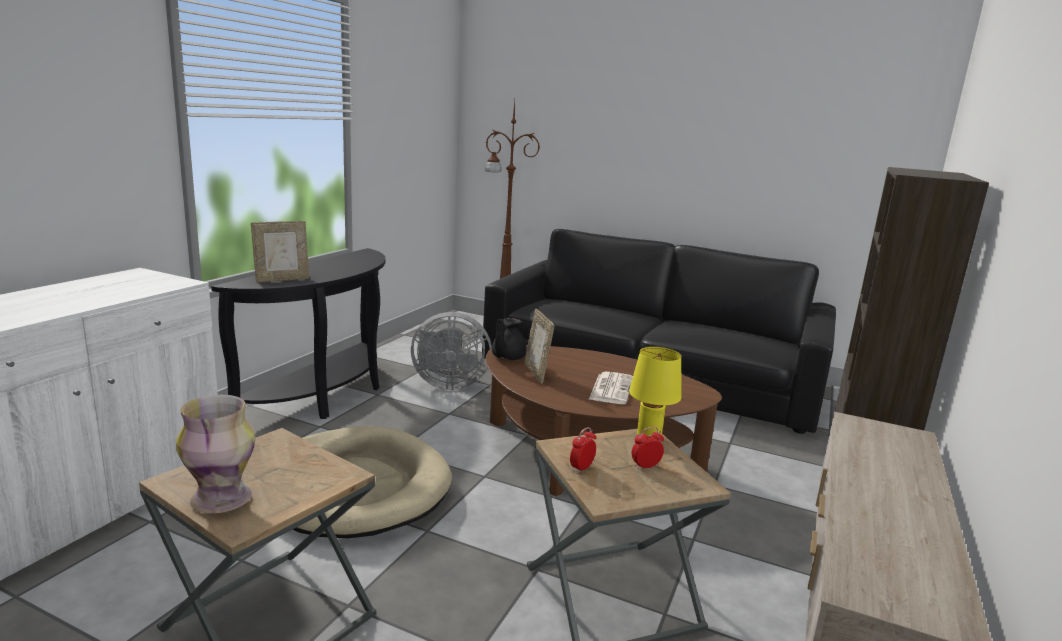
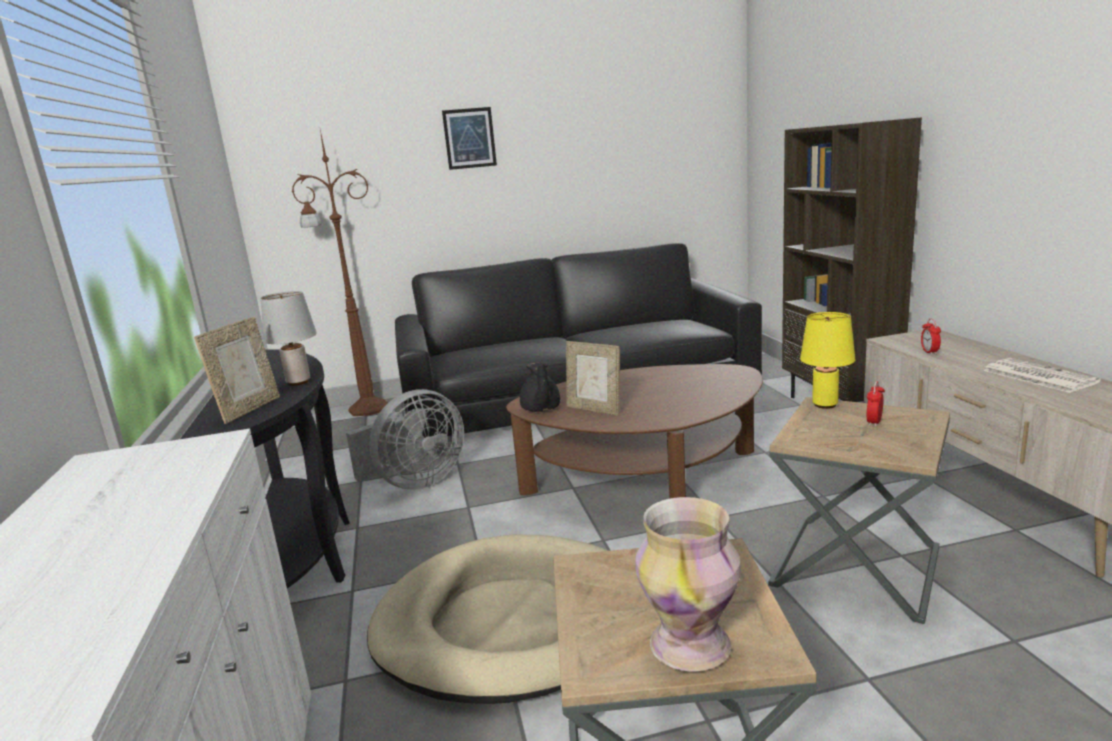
camera: 35 degrees left, 0 degrees up
(336, 274) = (298, 382): none -> grey table lamp
(581, 468) = (847, 445): alarm clock -> alarm clock (929, 352)
(611, 388) = (675, 395): newspaper -> newspaper (1037, 376)
(636, 122) = (469, 138): none -> picture

